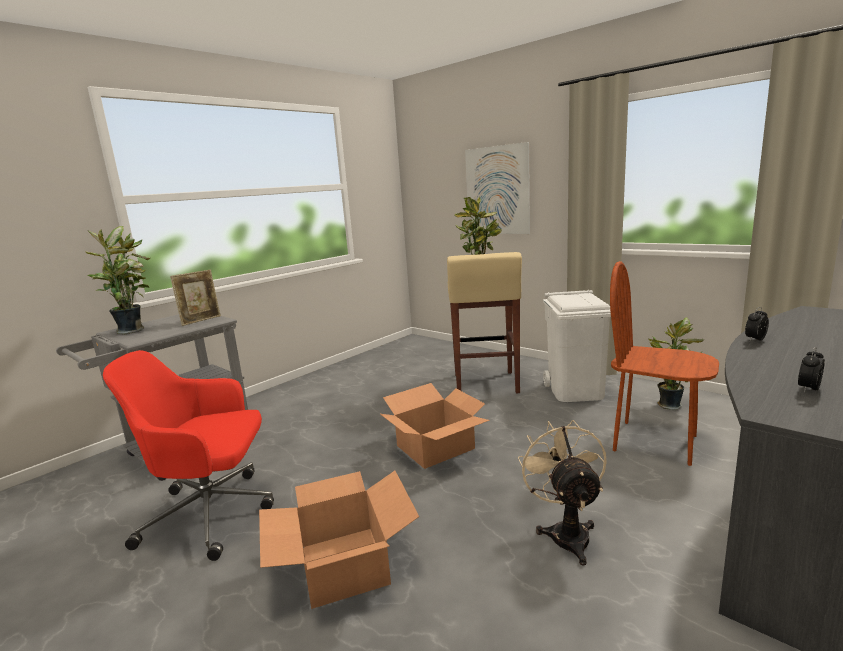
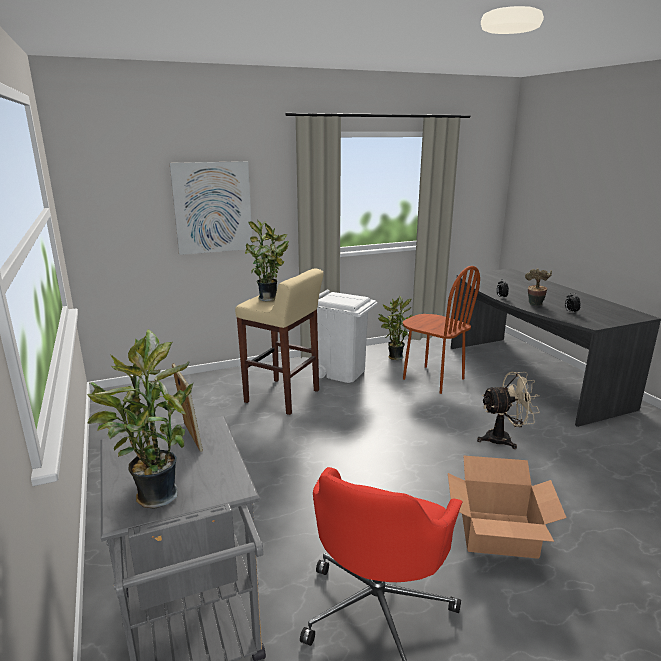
camera: 65 degrees left, 5 degrees up
(436, 447) = (368, 451): cardboard box -> none
(566, 532) = (504, 439): beige fan -> beige fan turned 150 degrees clockwise
(655, 442) = (433, 379): brown chair -> brown chair turned 105 degrees counterclockwise
(773, 362) = (534, 305): none -> potted plant

